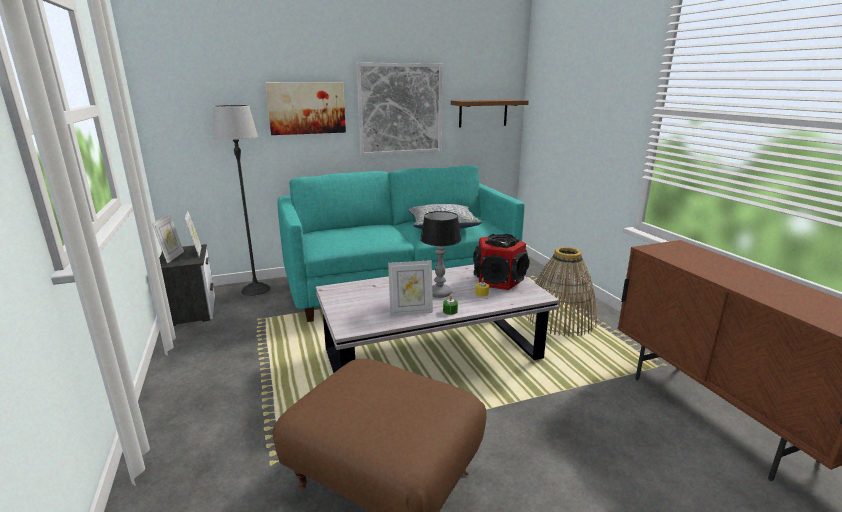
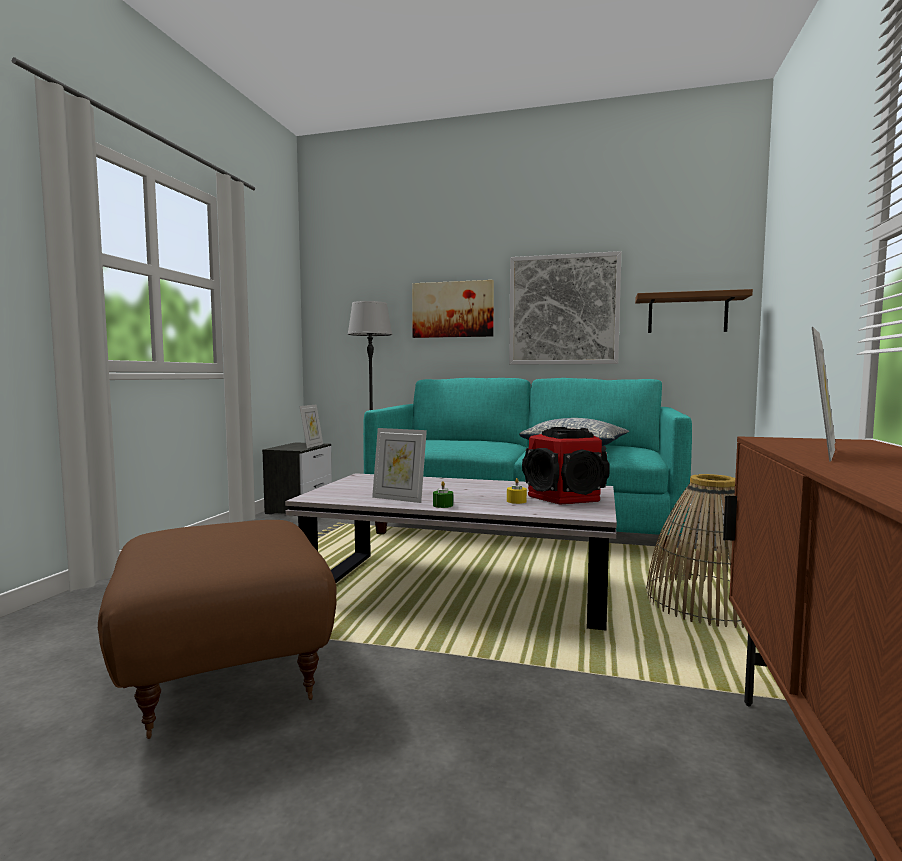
camera: 35 degrees right, 15 degrees down
(172, 257) = (288, 446): picture frame -> picture frame (820, 454)
(440, 293) = (465, 493): table lamp -> none

